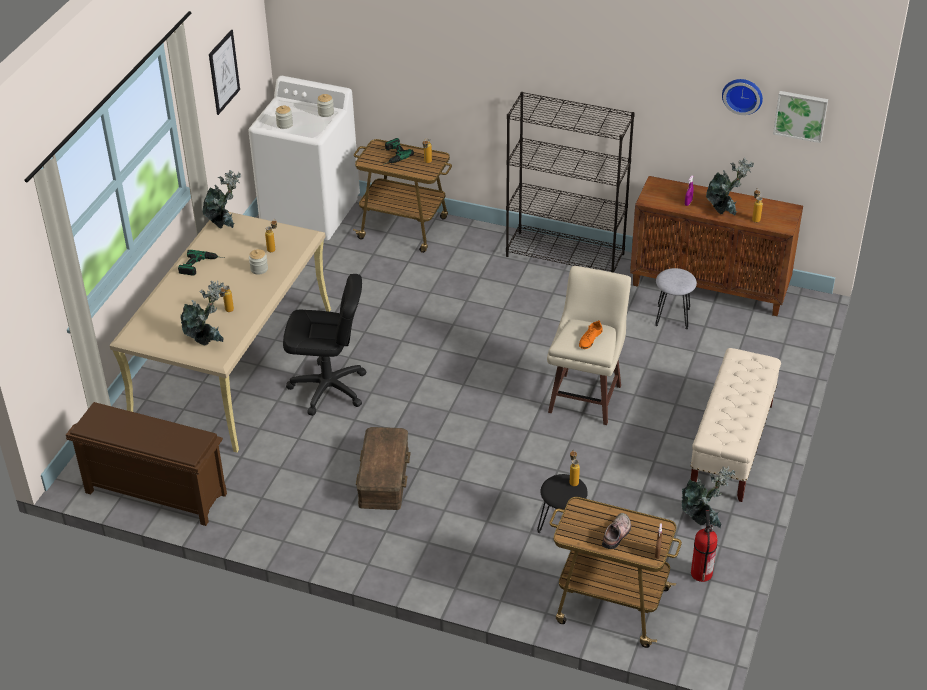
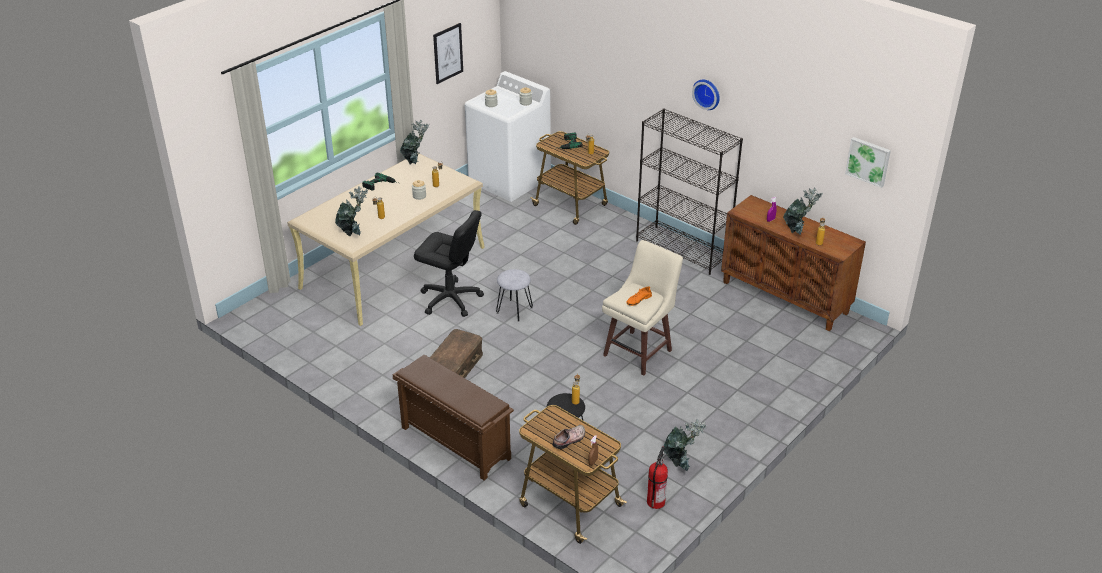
camera: 20 degrees right, 5 degrees down
(154, 493) = (288, 338): brown shoe rack -> brown shoe rack (454, 443)
(672, 317) = (741, 312): grey stool -> grey stool (514, 310)
(731, 447) = (735, 416): beige bench -> none
(743, 95) = (825, 136): wall clock -> wall clock (707, 93)

